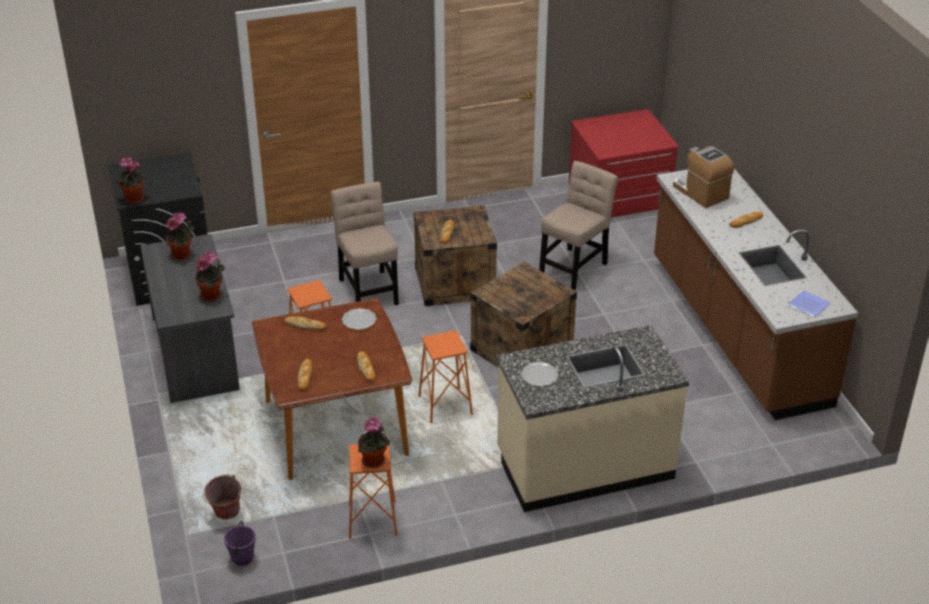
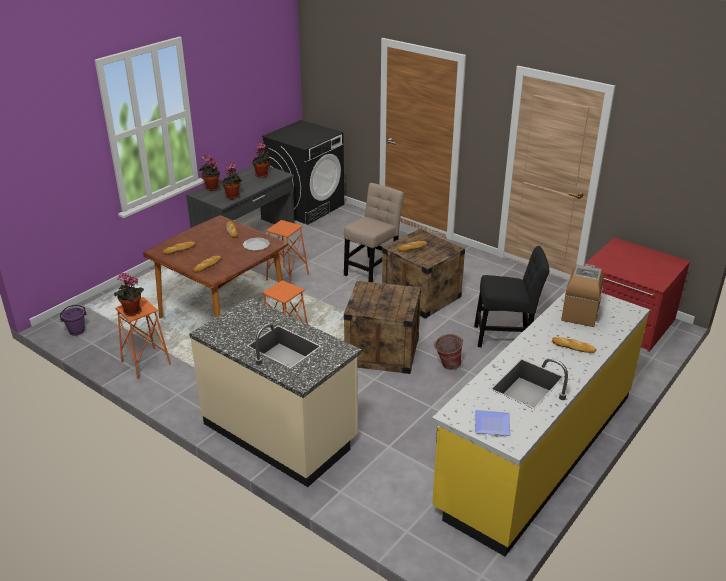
camera: 55 degrees right, 5 degrees down
(133, 200) = (276, 136): potted plant -> potted plant (211, 188)
(225, 516) = (110, 310): bucket -> bucket (447, 366)
(539, 375) = (242, 322): plate -> none
(574, 267) = (506, 337): beige chair -> black chair
(736, 331) = (536, 450): brown counter -> yellow counter

